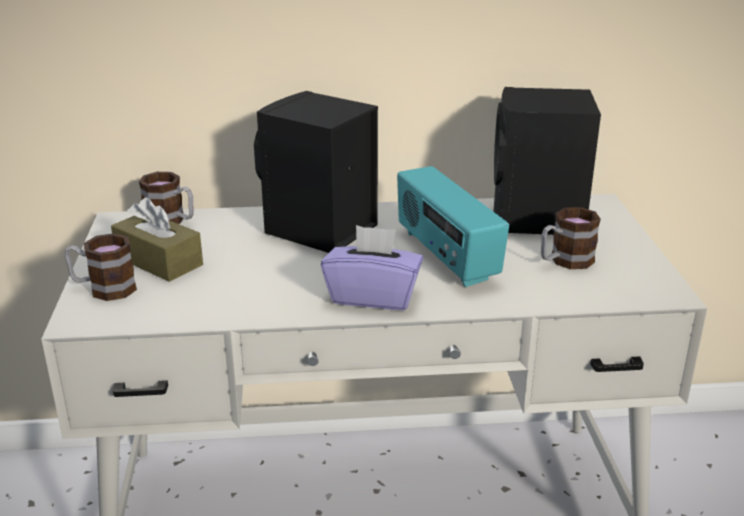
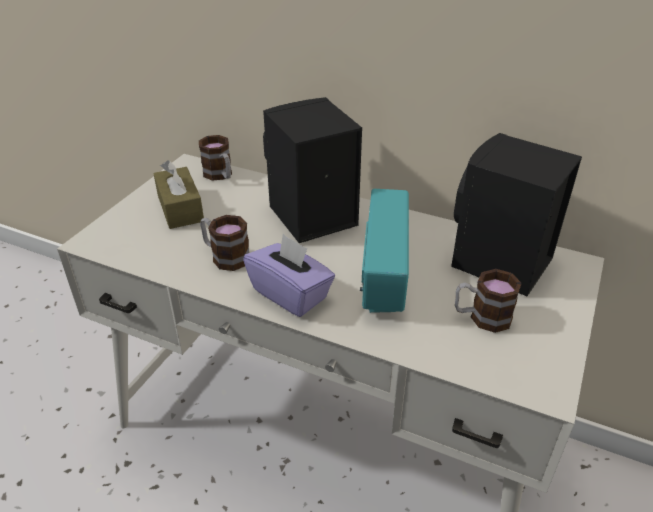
camera: 30 degrees right, 10 degrees up
(104, 288) = (127, 220): mug -> mug (225, 256)

